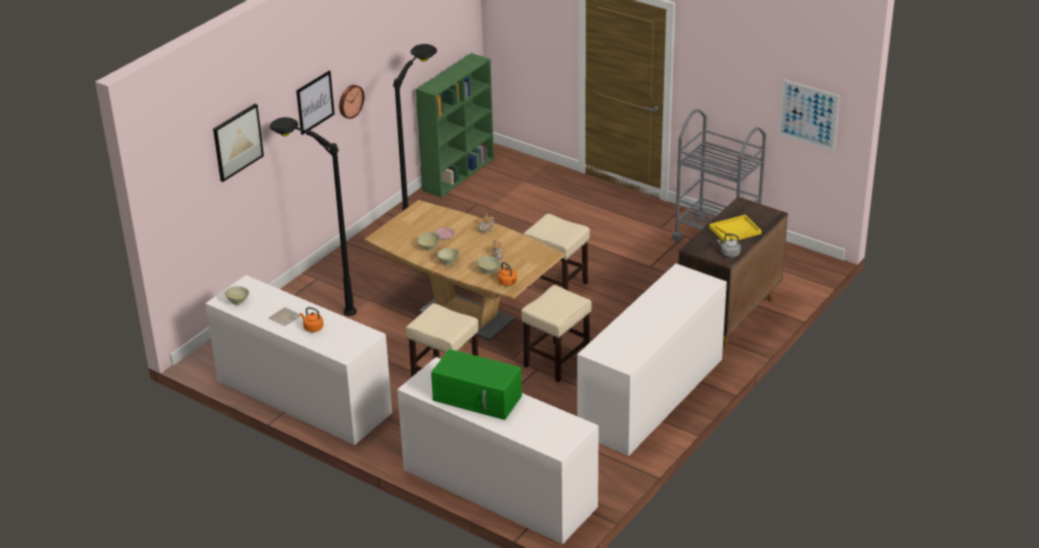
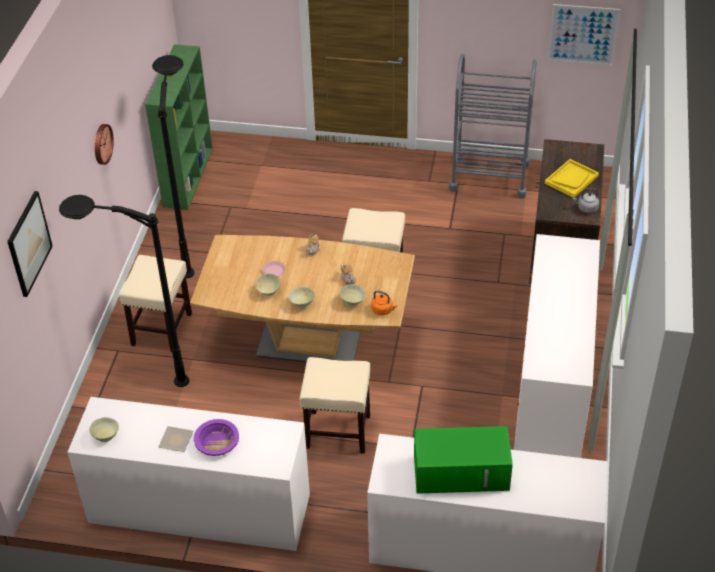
camera: 25 degrees left, 10 degrees up
(312, 328) = (217, 443): orange kettle -> purple bowl
(315, 102) = (78, 161): picture -> none
(557, 361) = (435, 369): beige stool -> beige stool (162, 329)

